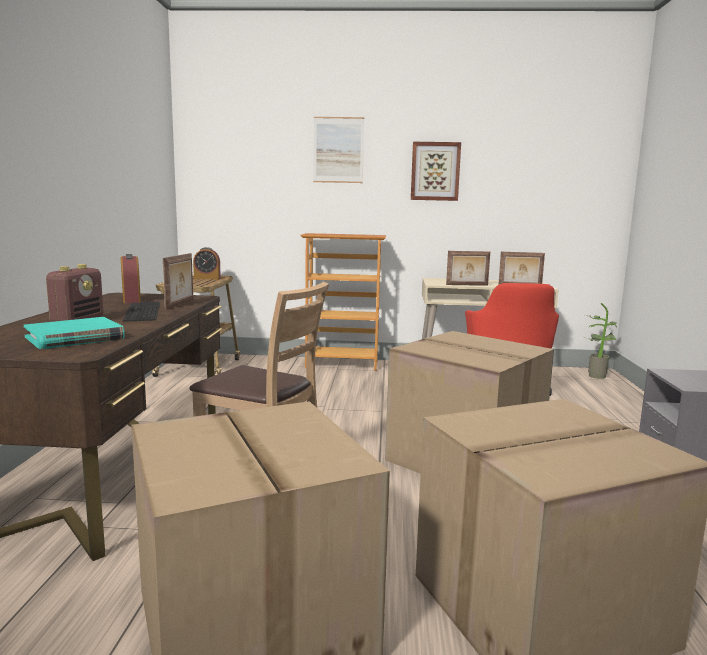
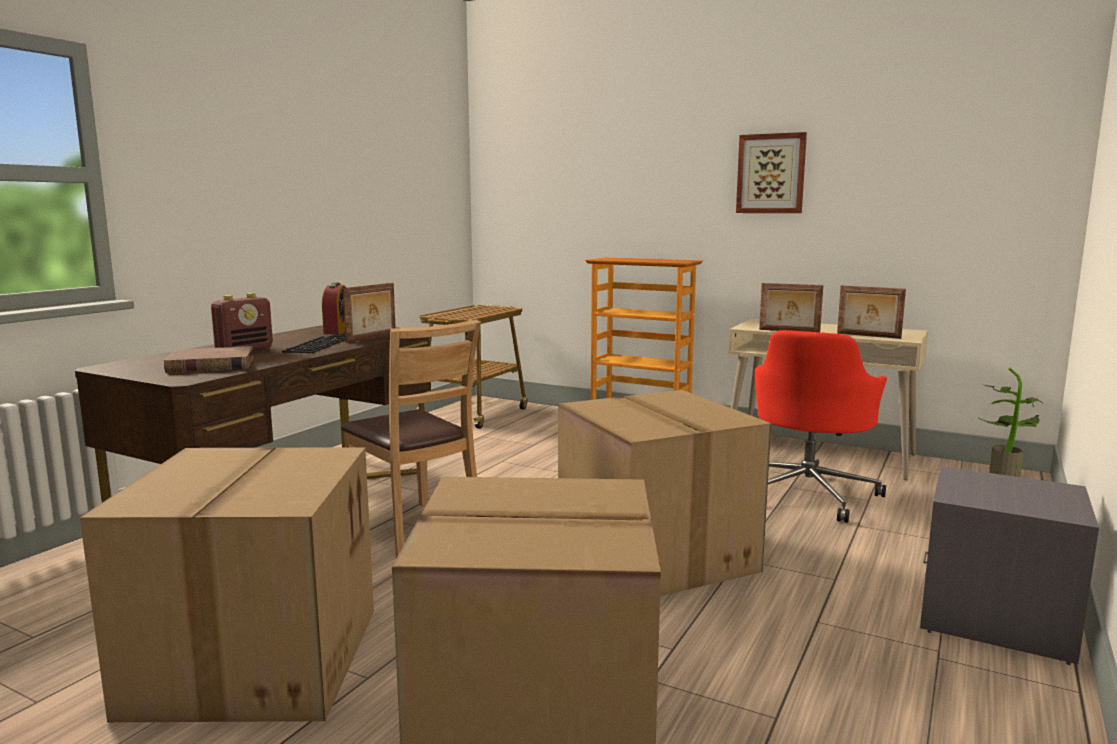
camera: 25 degrees right, 0 degrees up
(75, 338) = (211, 365): turquoise book -> brown book
(207, 278) = (489, 310): alarm clock -> none
(338, 150) = (647, 151): picture -> none

